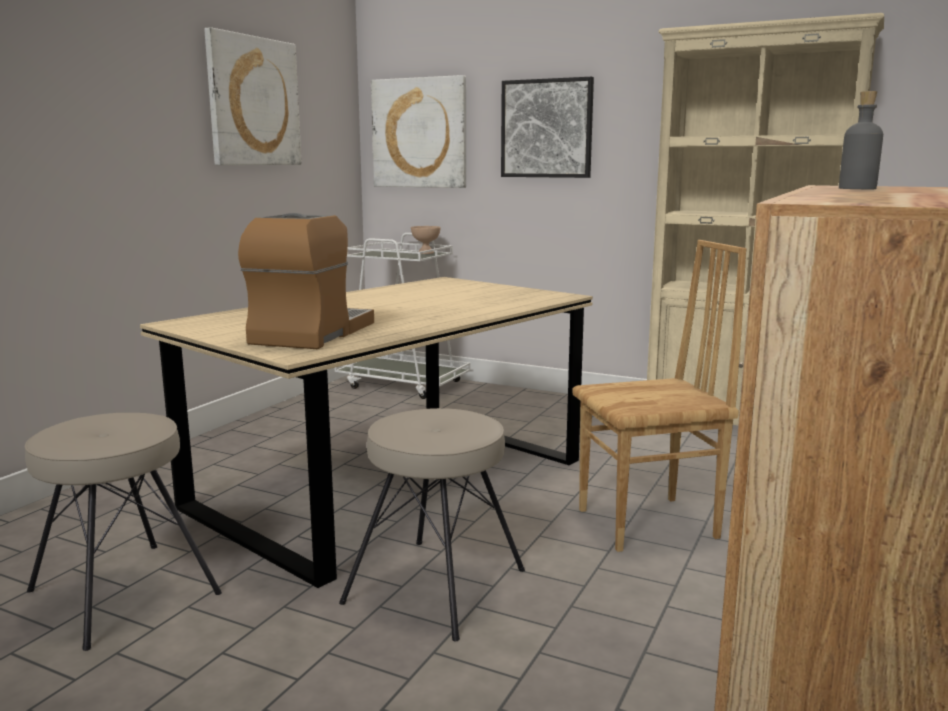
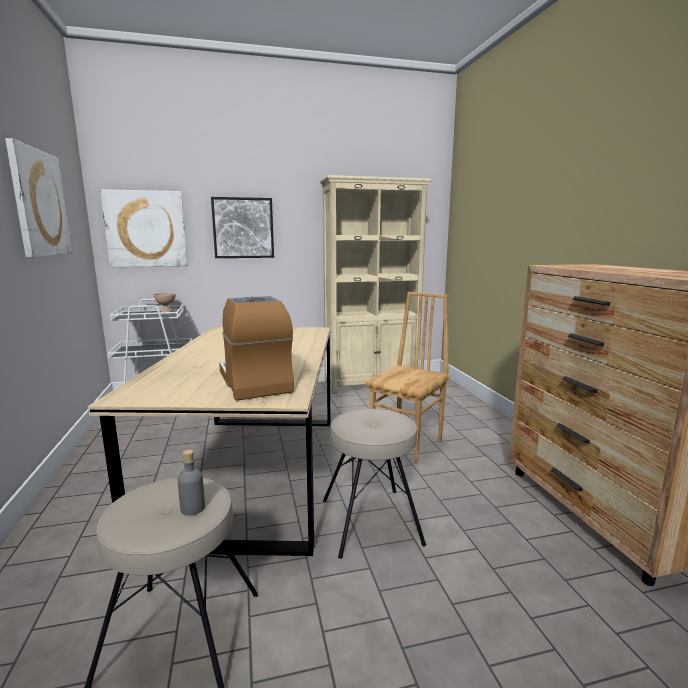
camera: 40 degrees left, 0 degrees up
(857, 188) = (588, 268): grey bottle -> grey bottle (192, 508)

